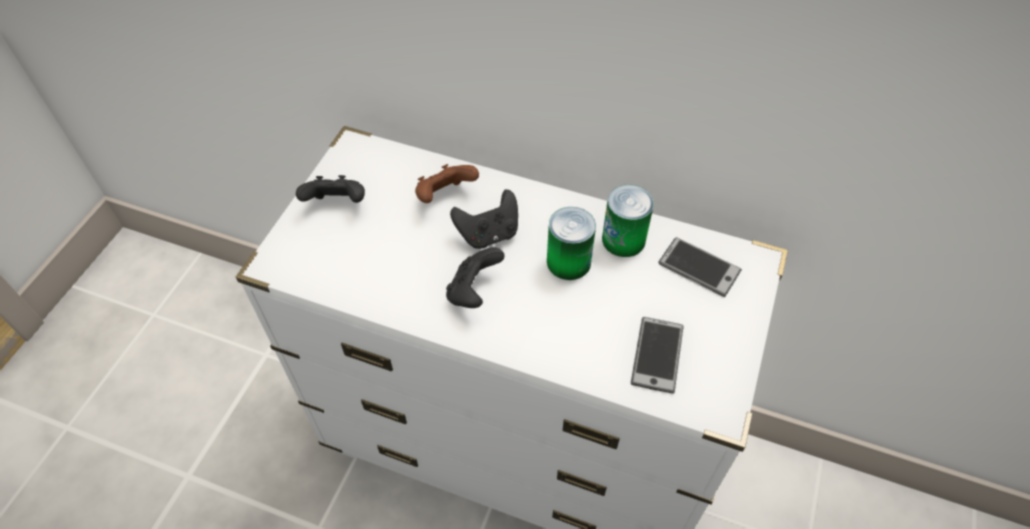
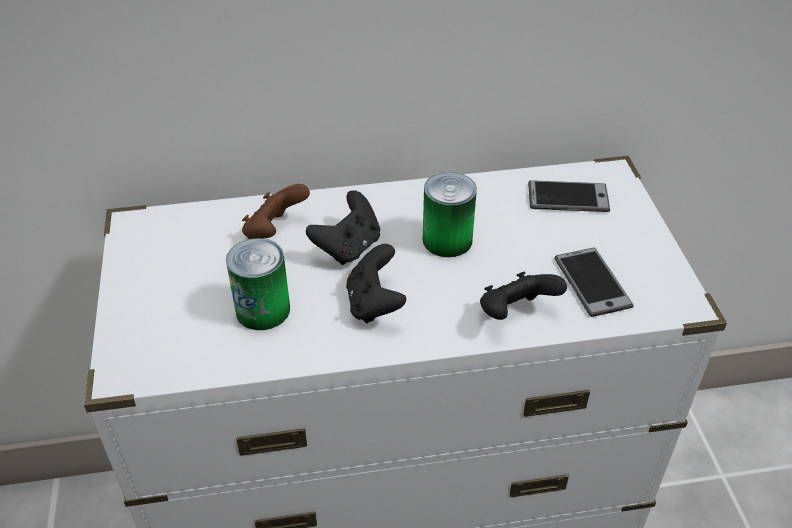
camera: 30 degrees left, 10 degrees down
(337, 204) = (157, 284): black game controller -> black game controller (515, 313)
(623, 239) = (483, 201): can -> can (263, 310)

